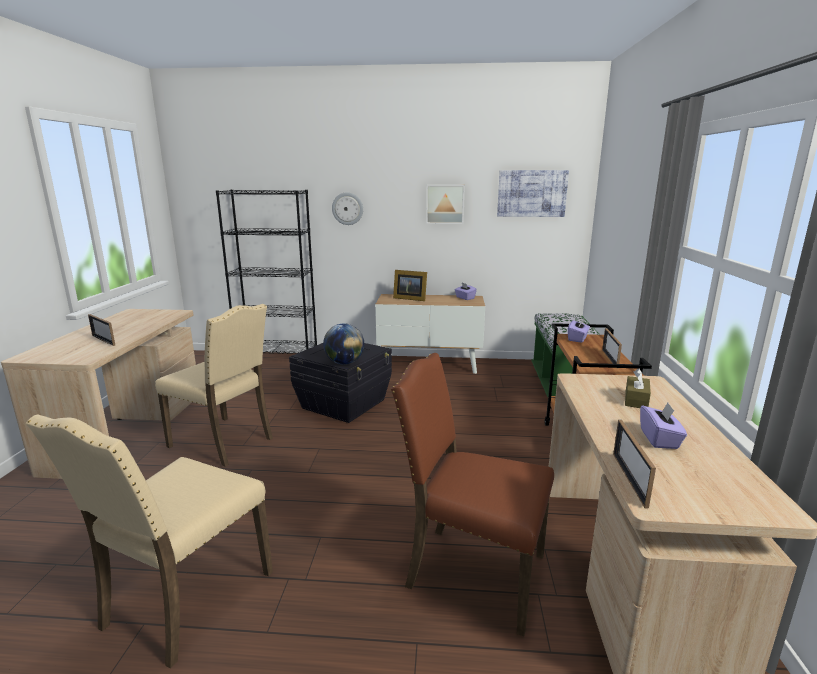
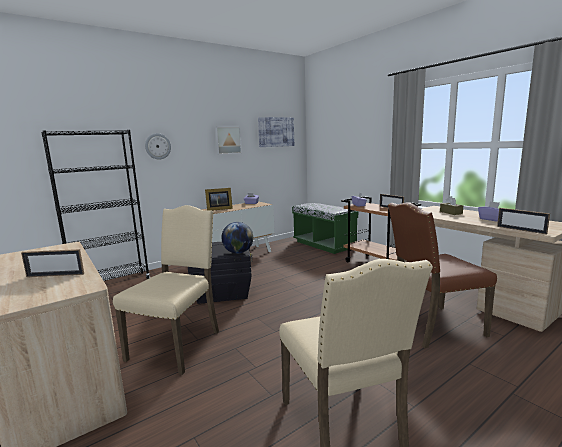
camera: 40 degrees left, 5 degrees down
(224, 442) = (178, 344): beige chair -> beige chair turned 60 degrees counterclockwise

